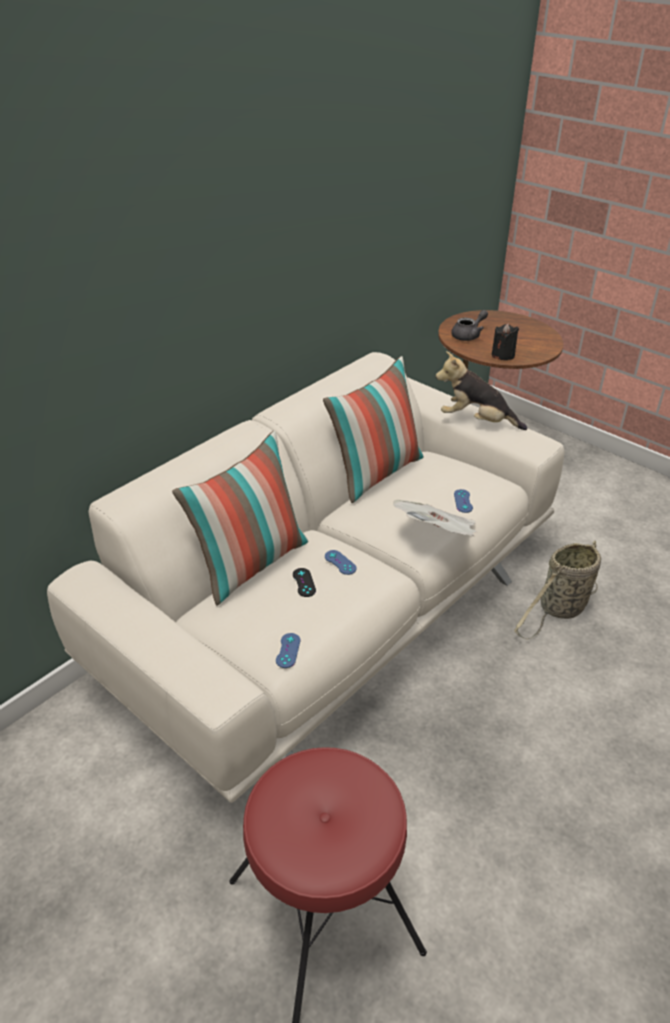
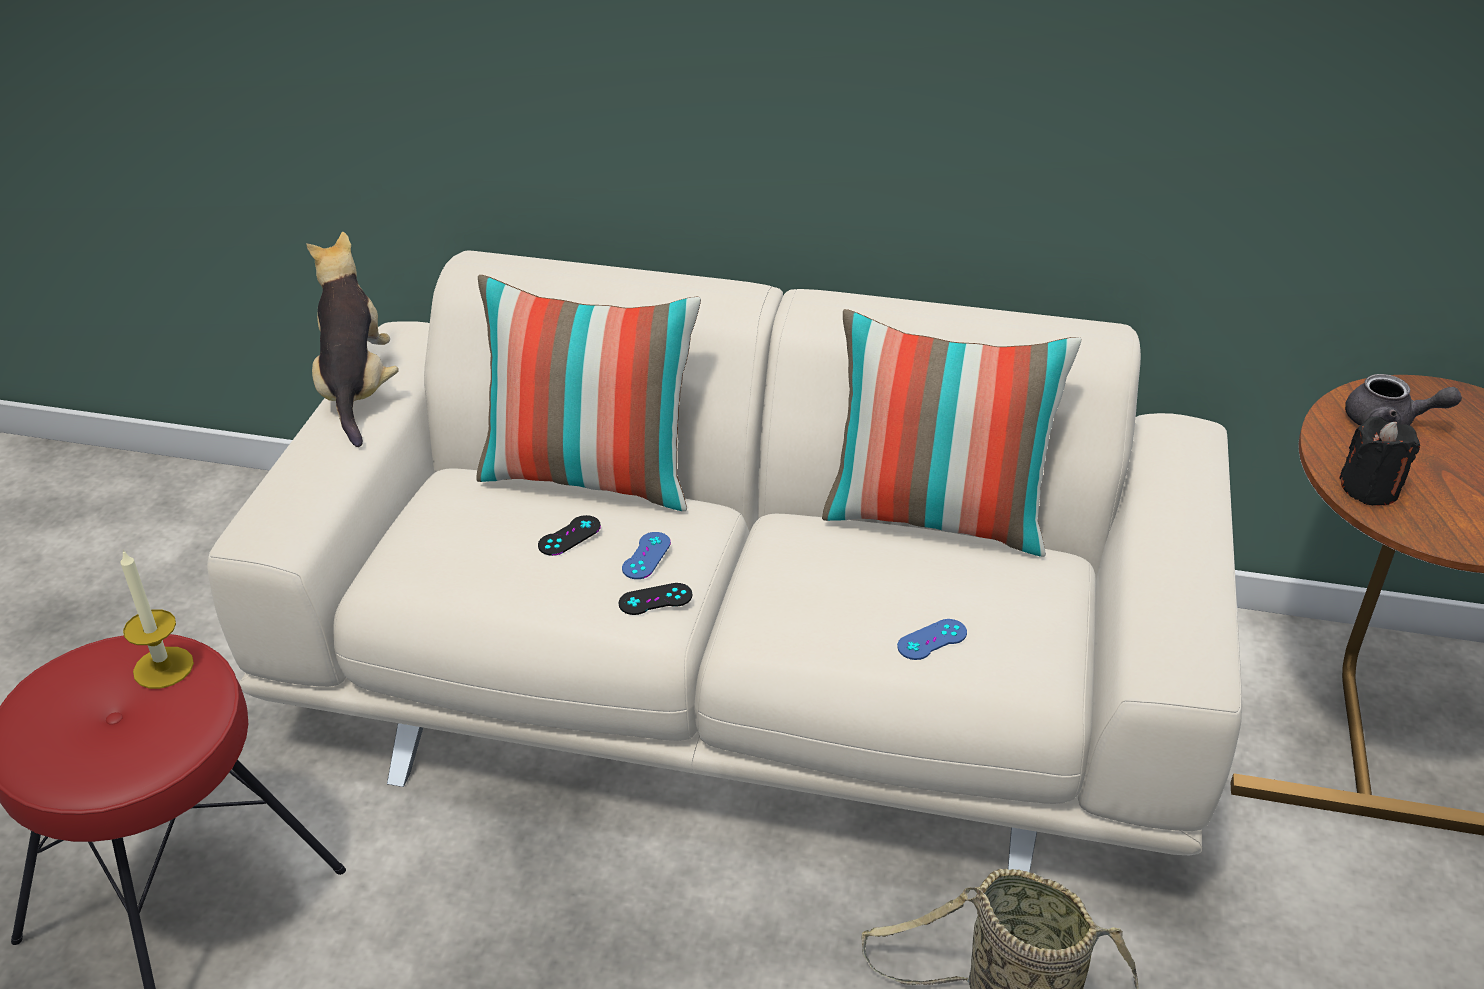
camera: 60 degrees right, 0 degrees up
(288, 650) = (416, 576): blue game controller -> none
(304, 777) = (163, 667): none -> candle
(374, 570) = (655, 599): none -> black game controller
(437, 535) = (803, 639): newspaper -> none
(476, 421) = (1168, 560): plush toy -> plush toy (356, 390)

